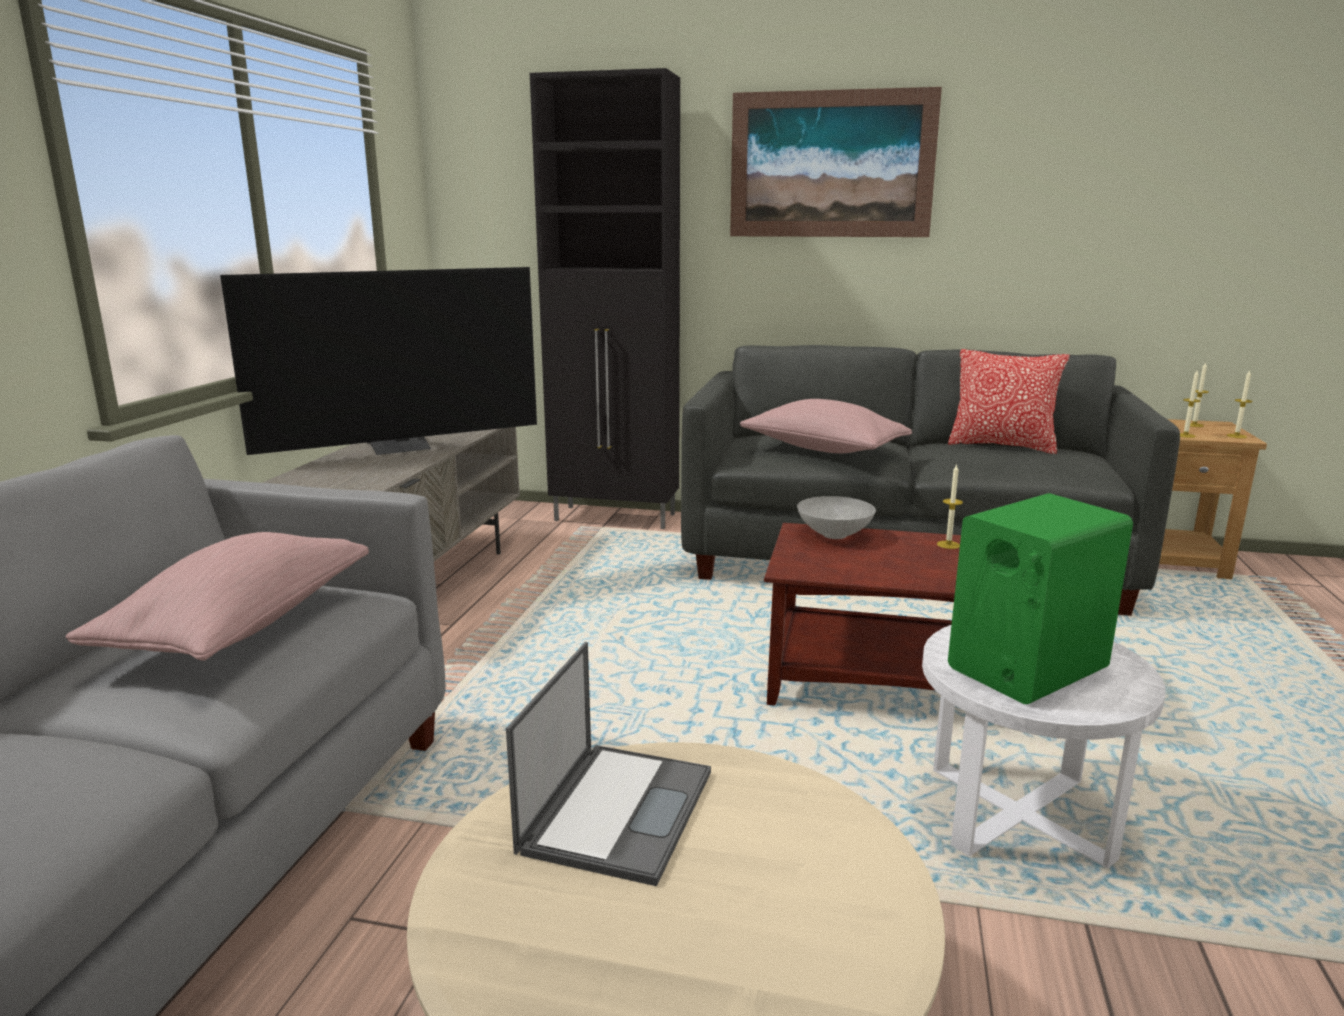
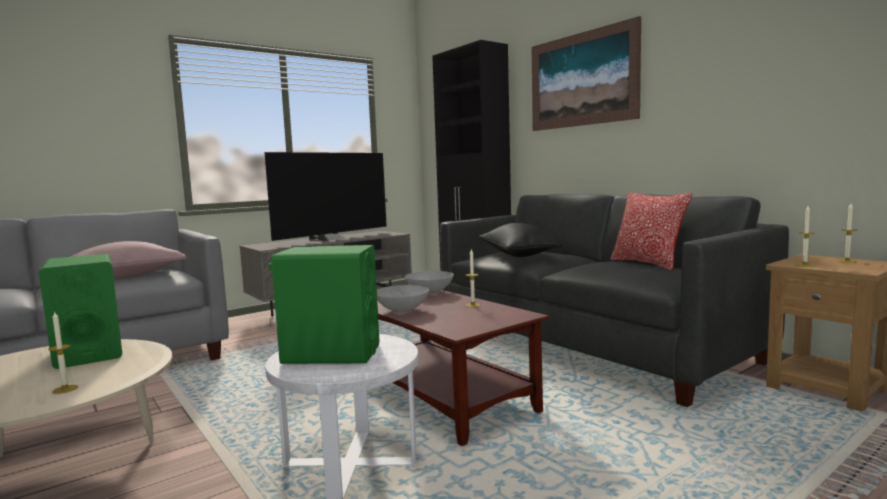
camera: 40 degrees right, 10 degrees down
(401, 447) = (330, 238): television -> television turned 60 degrees counterclockwise
(618, 809) = (89, 353): laptop -> green speaker
(823, 450) = (517, 255): pink pillow -> black pillow
(901, 575) = (402, 311): none -> grey bowl
(1236, 436) = (861, 269): candle -> candle (65, 389)

